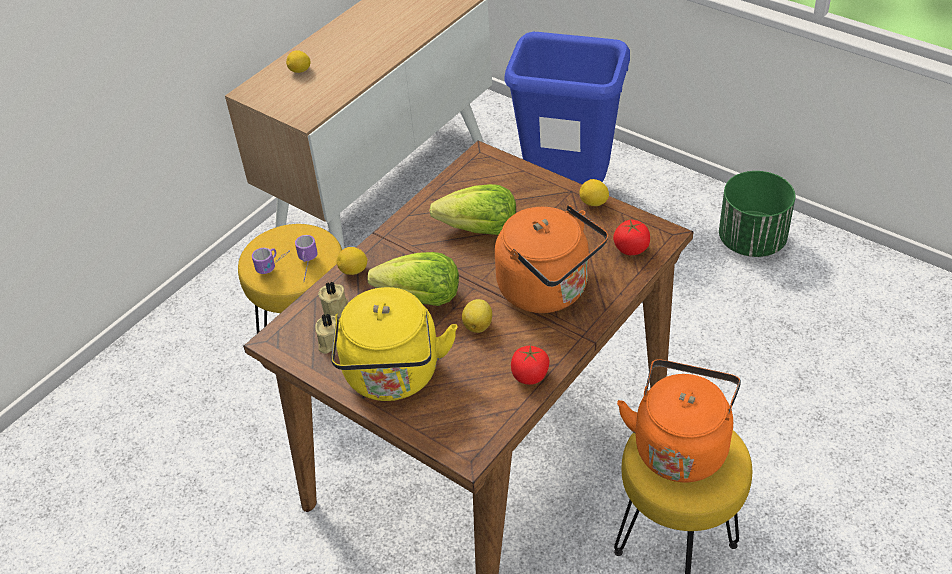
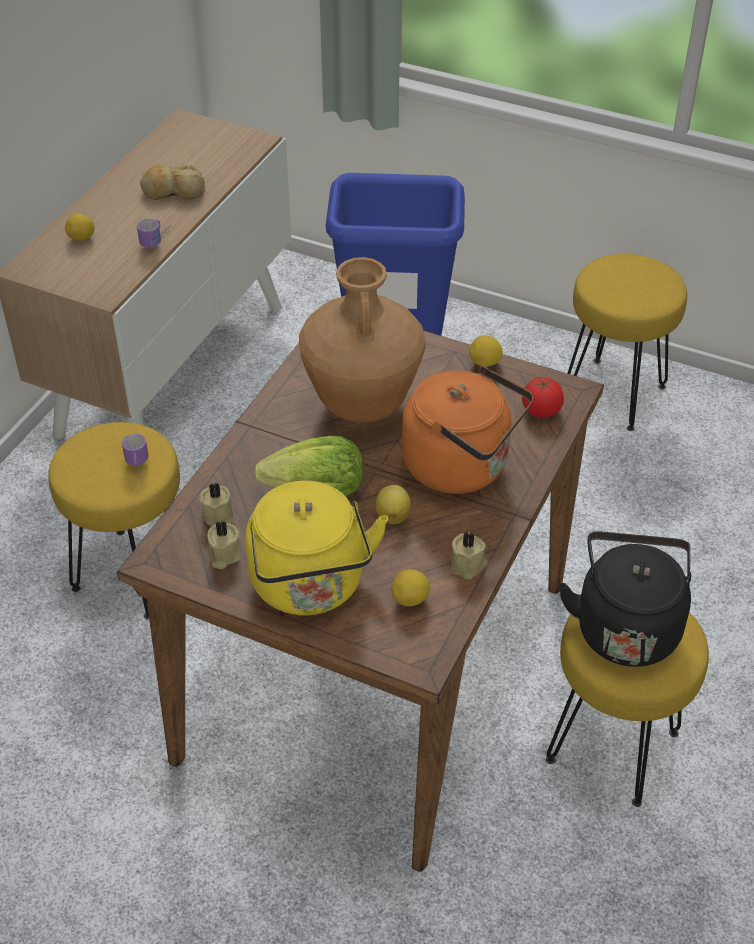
camera: 15 degrees left, 0 degrees up
(275, 265) = (97, 474): mug -> mug (158, 240)
(354, 271) = (227, 469): lemon -> lemon (410, 599)
(383, 37) = (173, 191): none -> bread
(479, 229) = (363, 405): lettuce -> brown vase
(530, 375) = (468, 565): tomato -> beige candle
(680, 446) = (626, 626): orange kettle -> black kettle
(752, 241) = (614, 393): green planter -> yellow stool

